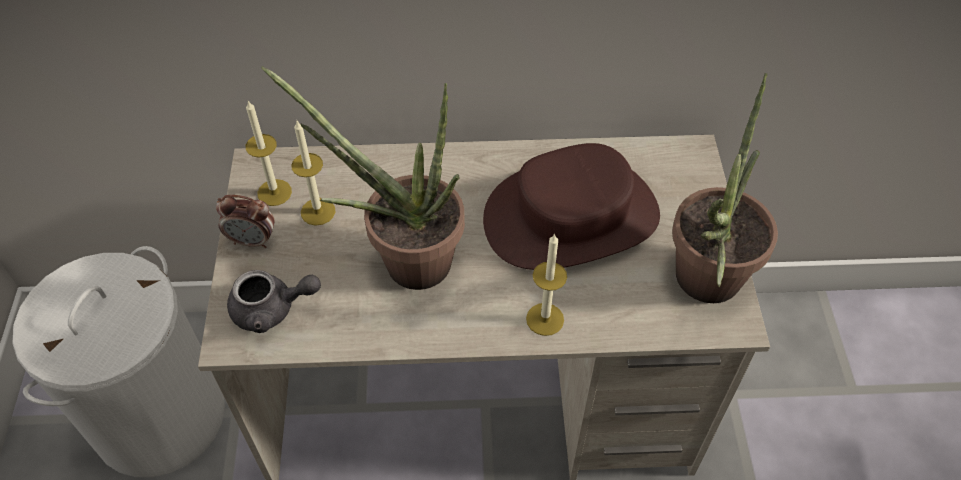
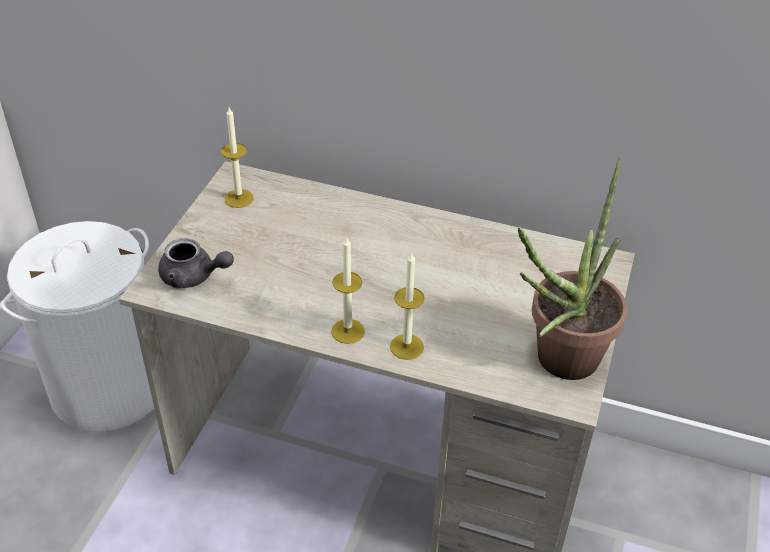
camera: 20 degrees right, 10 degrees down
(253, 240) = (205, 226): alarm clock -> none
(318, 211) = (265, 220): candle -> candle (348, 331)
(403, 260) = (314, 272): potted plant -> none
(571, 218) = (470, 280): brown hat -> none

